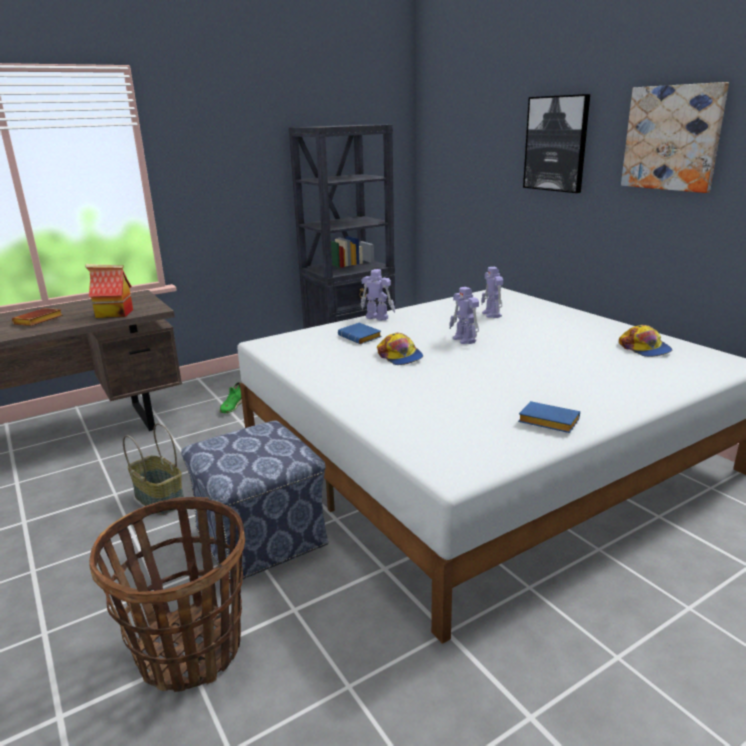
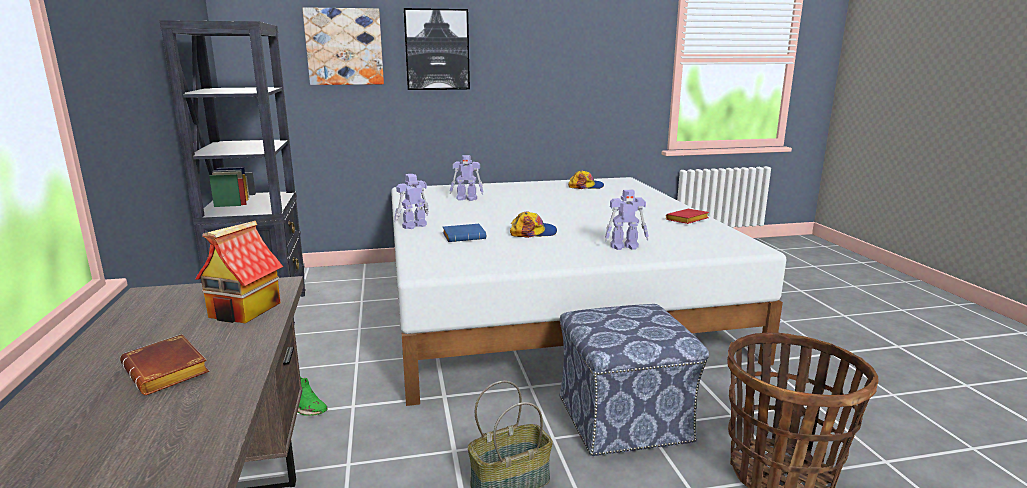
camera: 70 degrees left, 5 degrees down
(464, 340) = (517, 213): toy robot -> toy robot (625, 246)
(546, 422) = (687, 220): blue book -> red book
(672, 138) = (542, 43): picture -> picture (344, 47)

